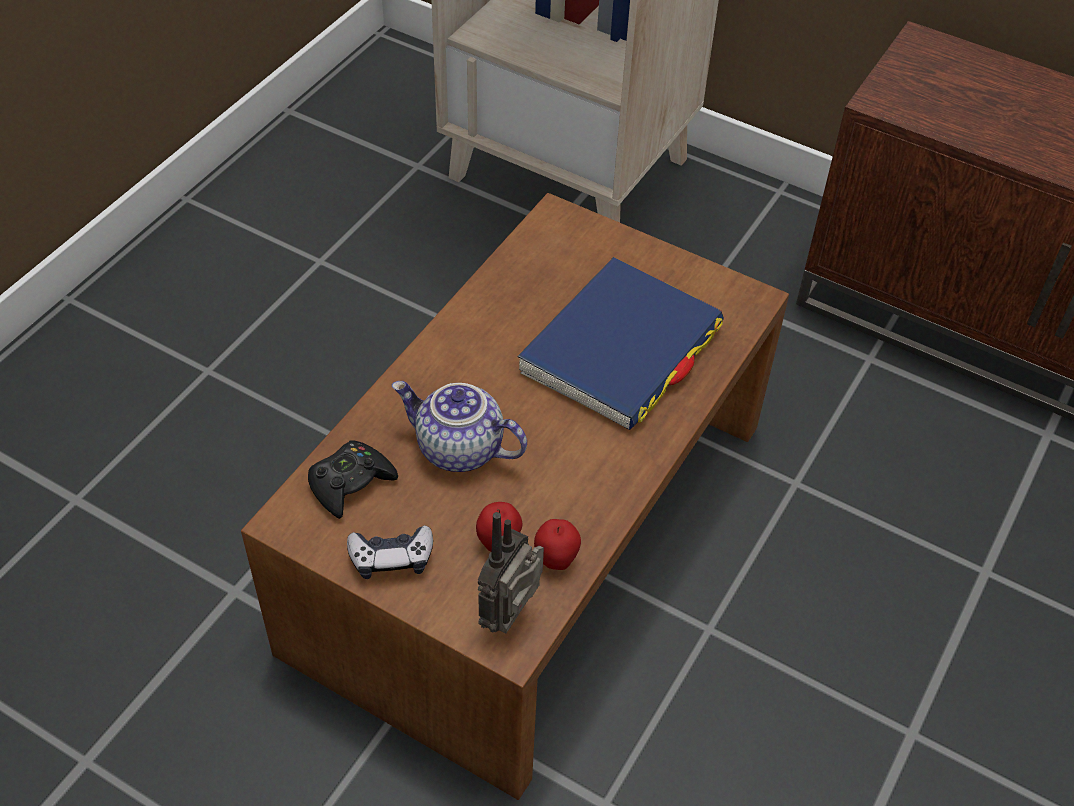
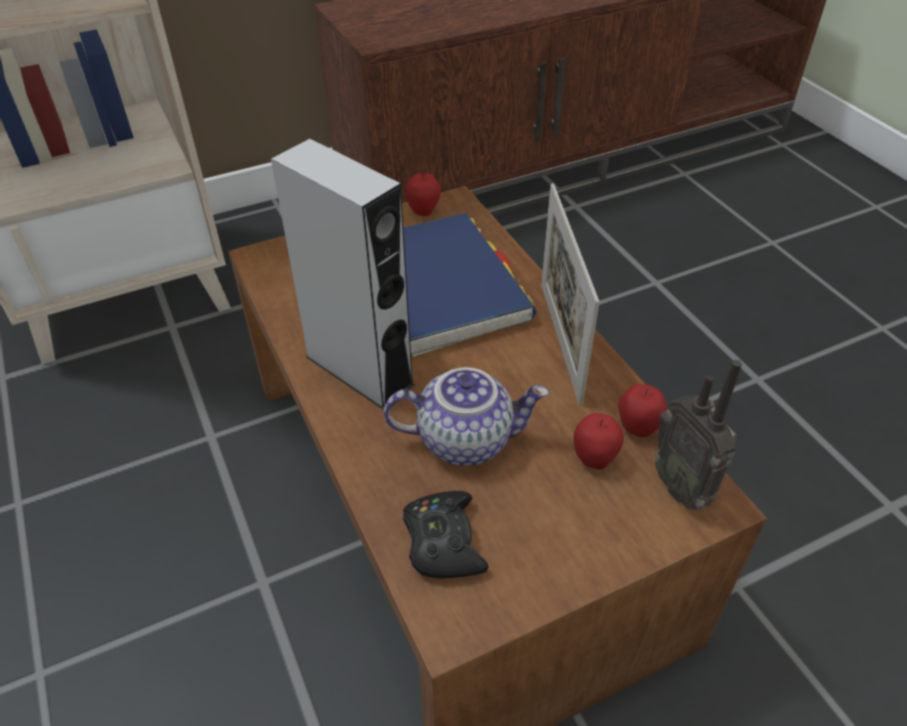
camera: 55 degrees left, 5 degrees down
(391, 558) = (561, 550): game controller -> none
(458, 450) = (466, 438): teapot -> teapot turned 150 degrees counterclockwise
(479, 348) = (359, 370): none -> grey speaker
(622, 462) = (560, 340): none -> picture frame
(717, 284) = (423, 211): none -> apple

